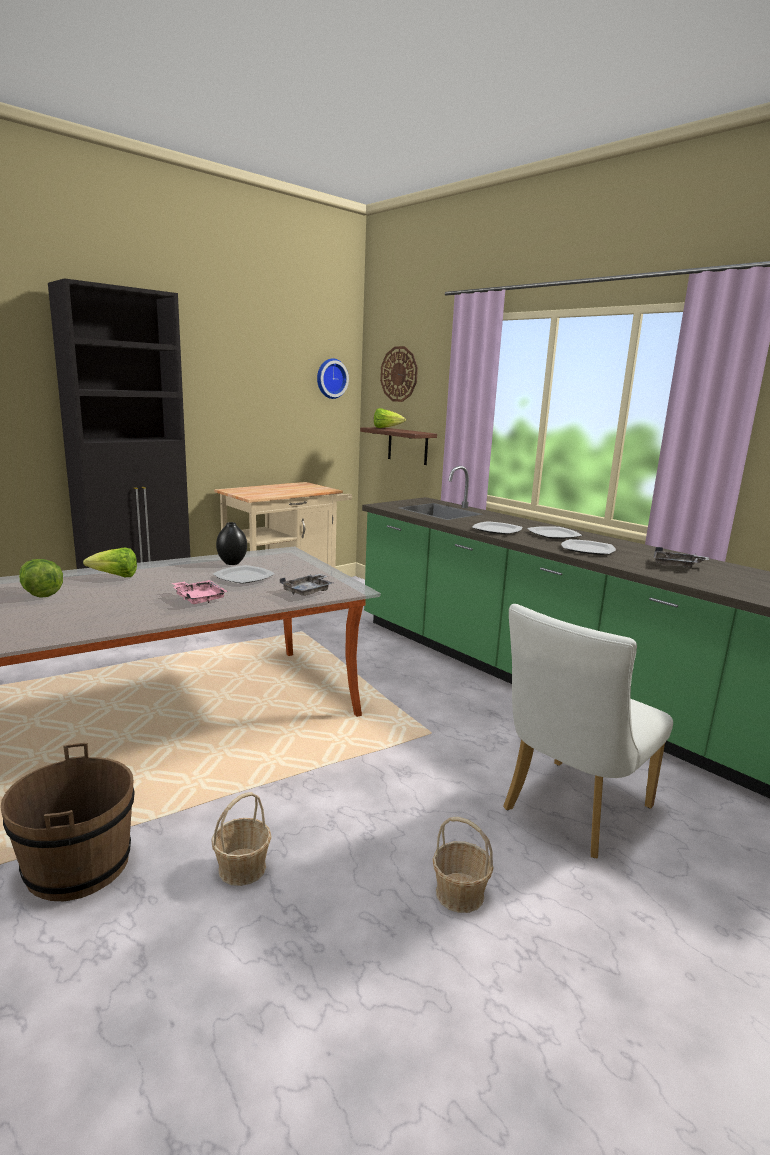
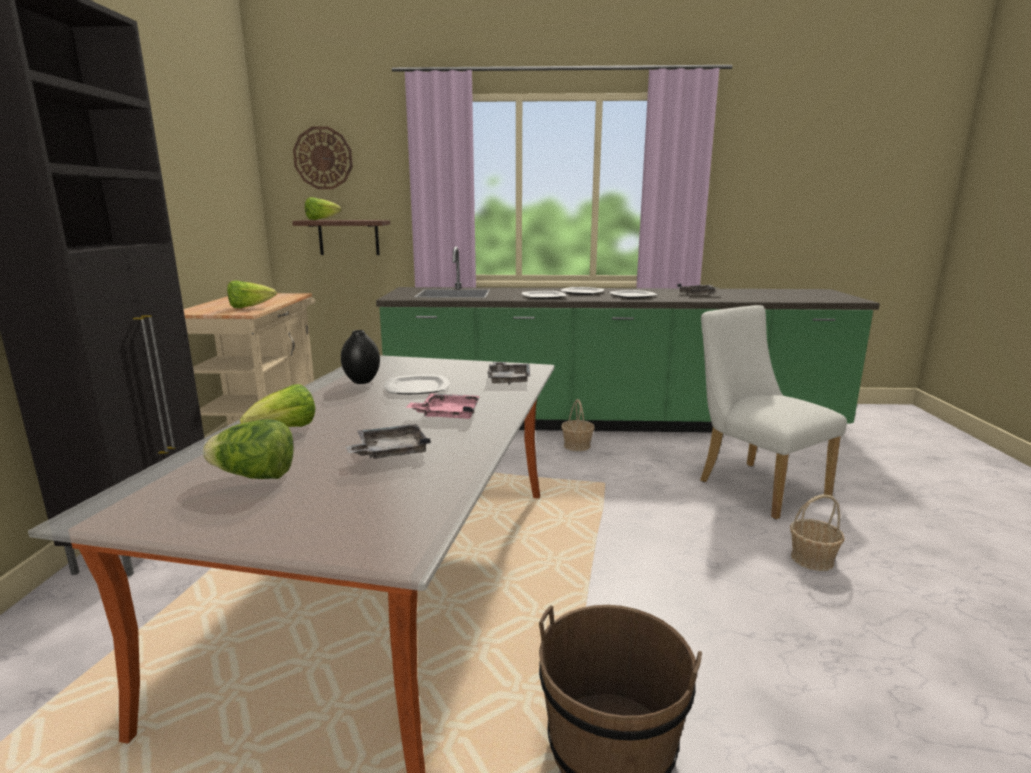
camera: 45 degrees left, 0 degrees up
(110, 605) = (390, 452): none -> grey tray
(243, 868) = (706, 640): basket -> basket (577, 446)
(266, 493) = (249, 307): none -> lettuce
(330, 378) = (237, 163): wall clock -> none
(570, 812) = (754, 485): white chair -> white chair turned 150 degrees clockwise

